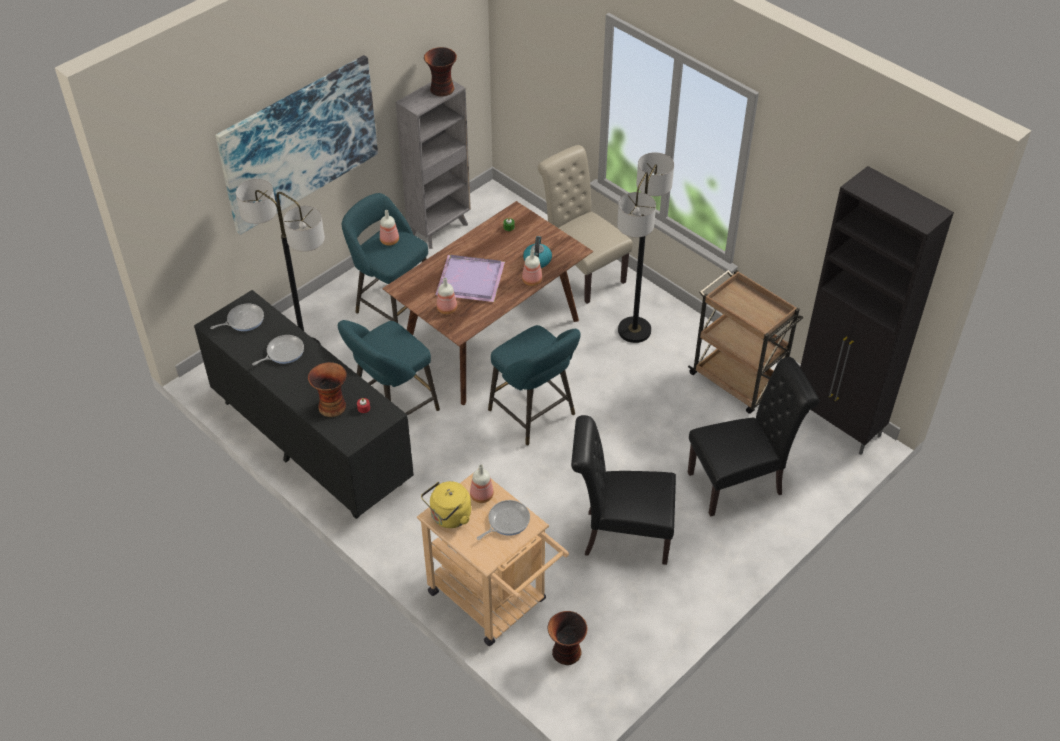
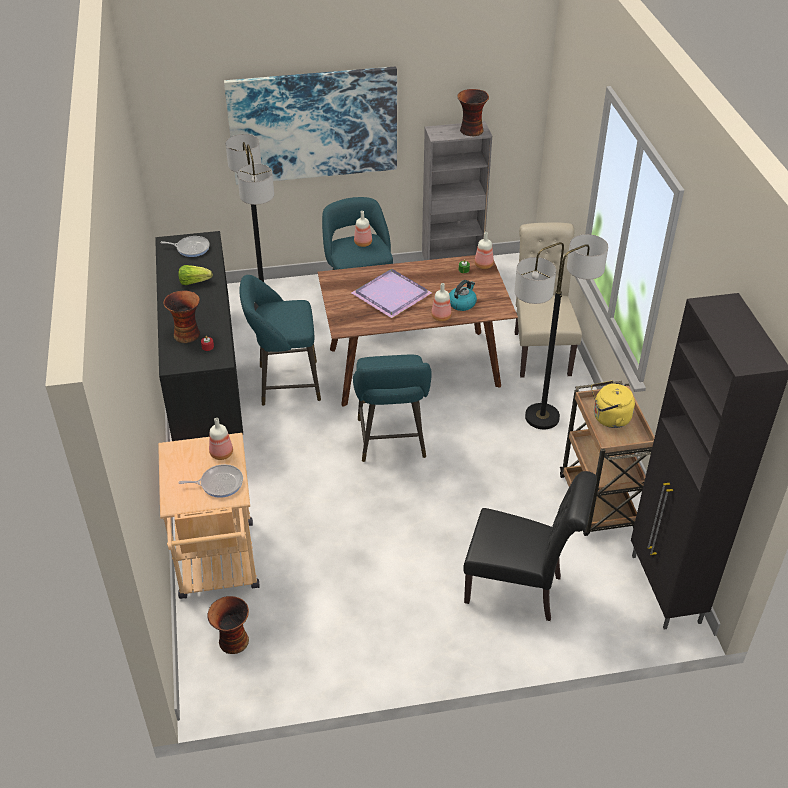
camera: 35 degrees right, 5 degrees down
(283, 352) = (194, 282): frying pan -> lettuce
(446, 308) = (350, 307): bottle -> bottle (483, 264)
(449, 517) = (180, 456): yellow kettle -> yellow kettle (609, 418)
(620, 535) = (369, 574): black chair -> none

